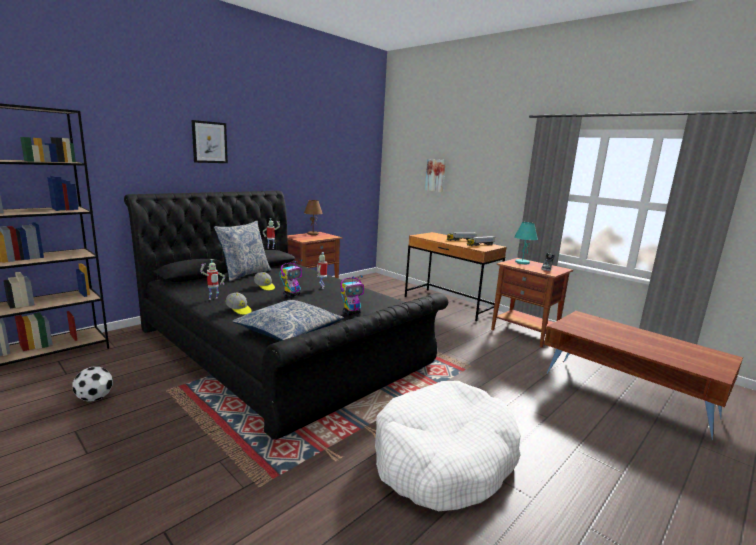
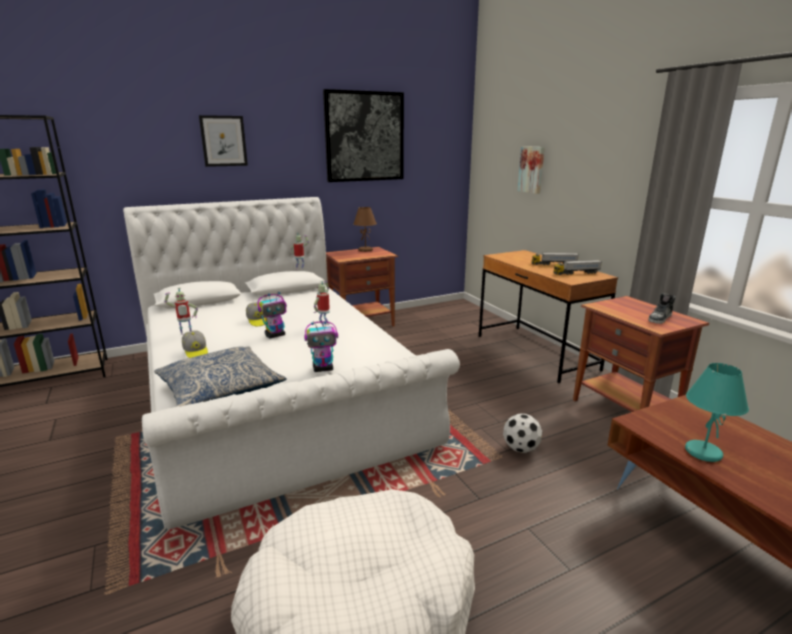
camera: 20 degrees right, 5 degrees up
(95, 398) = (46, 437): football -> football (520, 448)
(244, 274) = (254, 301): pillow -> none
(279, 346) = (273, 393): black bed -> white bed
(312, 145) = (364, 137): none -> picture
(521, 262) = (625, 305): turquoise table lamp -> turquoise table lamp (702, 452)

